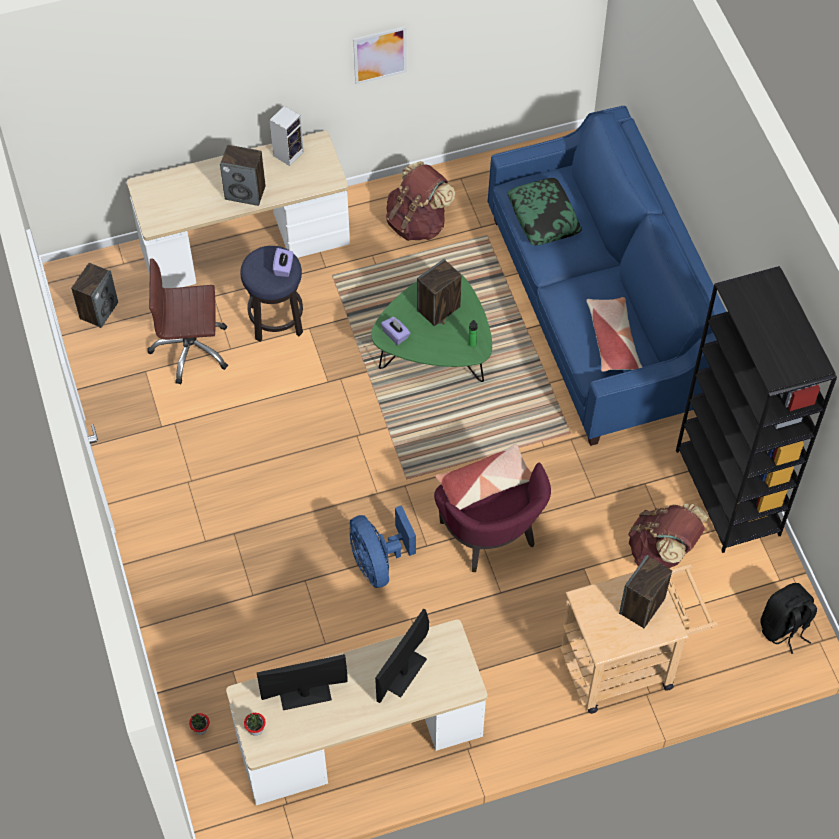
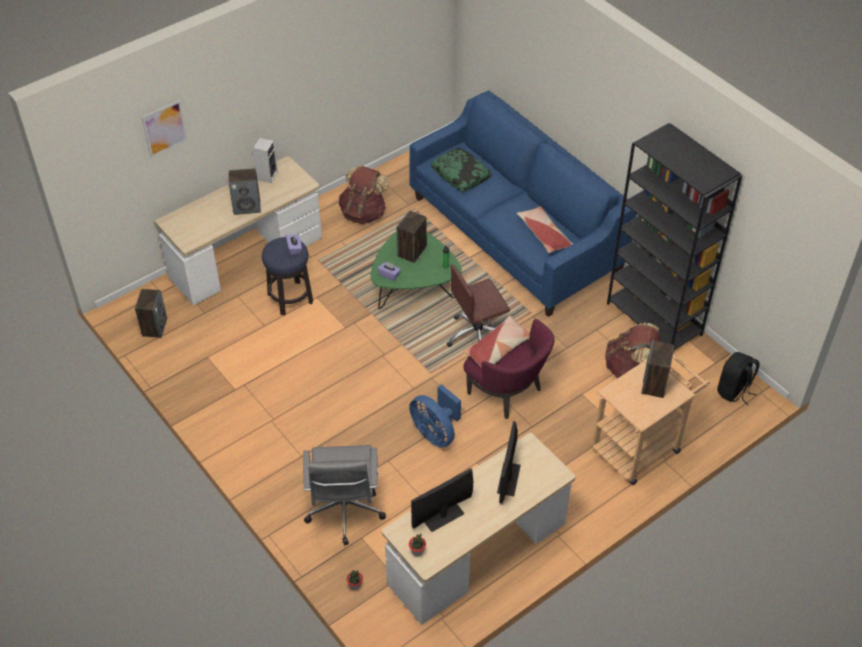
camera: 20 degrees left, 10 degrees down
(191, 350) = (235, 334): brown office chair -> brown office chair (477, 336)
(226, 633) = (345, 513): none -> grey office chair
(380, 55) = (318, 86): picture -> picture (164, 128)

